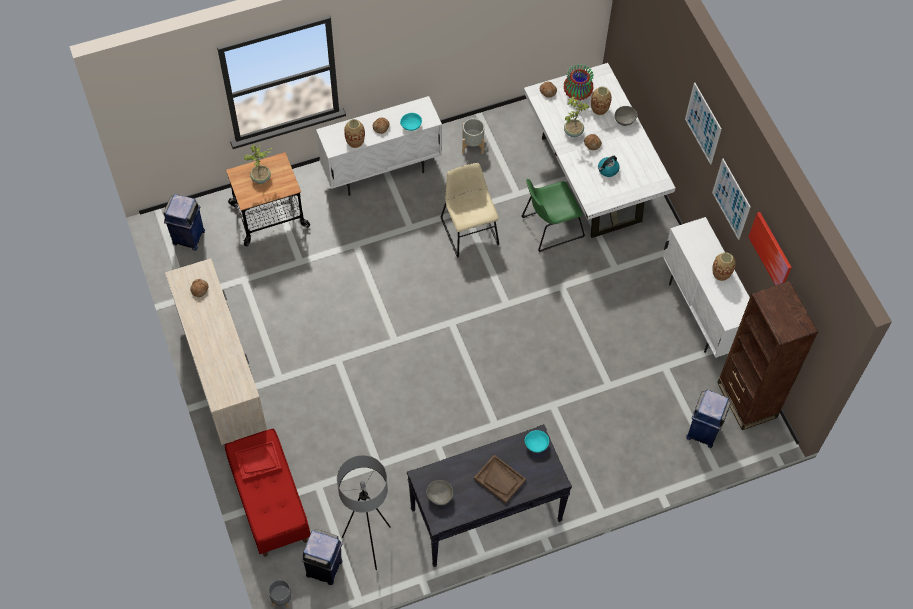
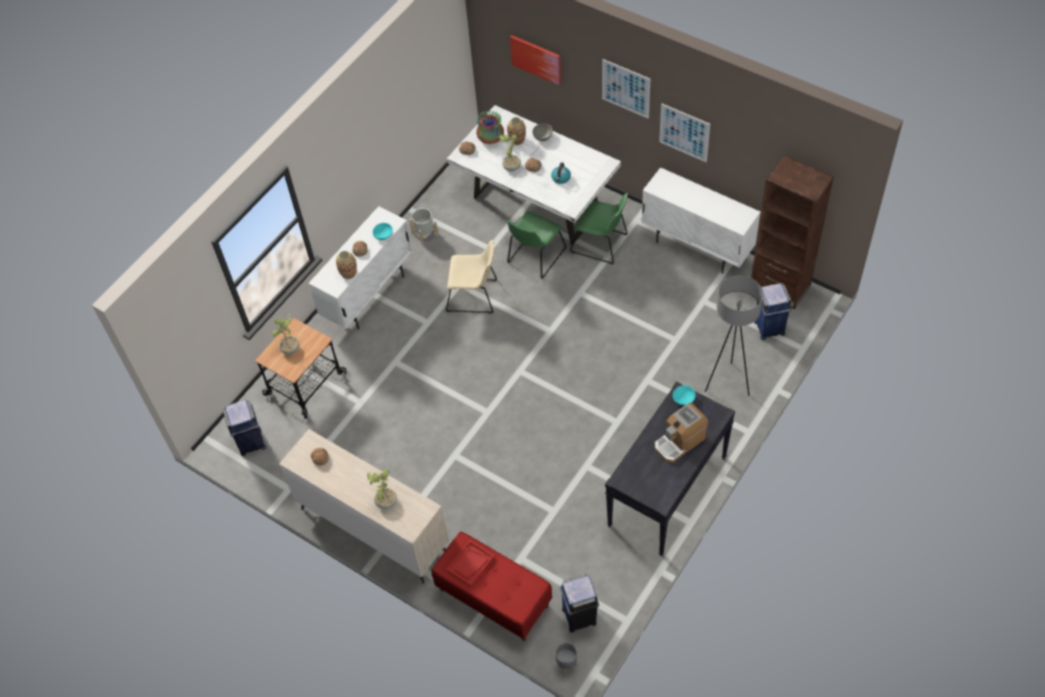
camera: 30 degrees left, 5 degrees down
(219, 362) = (385, 502): none -> potted plant
(368, 544) = (598, 574): grey floor lamp -> grey floor lamp (727, 383)
(440, 496) = (646, 484): grey bowl -> none
(468, 229) = (474, 296): beige chair -> beige chair turned 150 degrees clockwise
(500, 479) = (679, 442): brown tray -> coffee machine
(618, 253) = (601, 244): none -> green chair
(721, 274) = (706, 199): vase -> none
(771, 251) = (749, 146): picture -> picture (536, 59)

